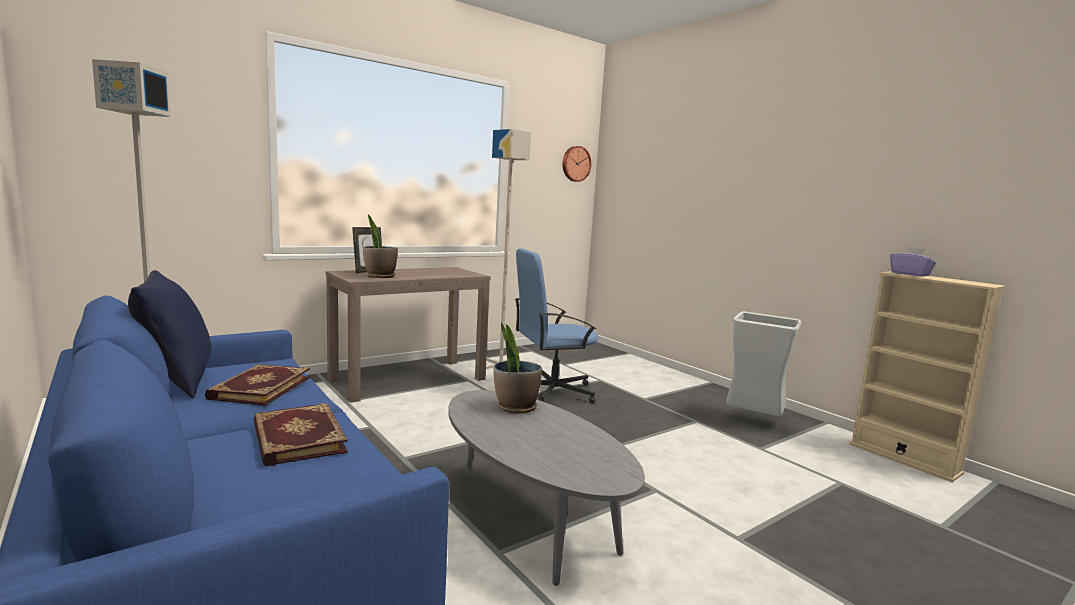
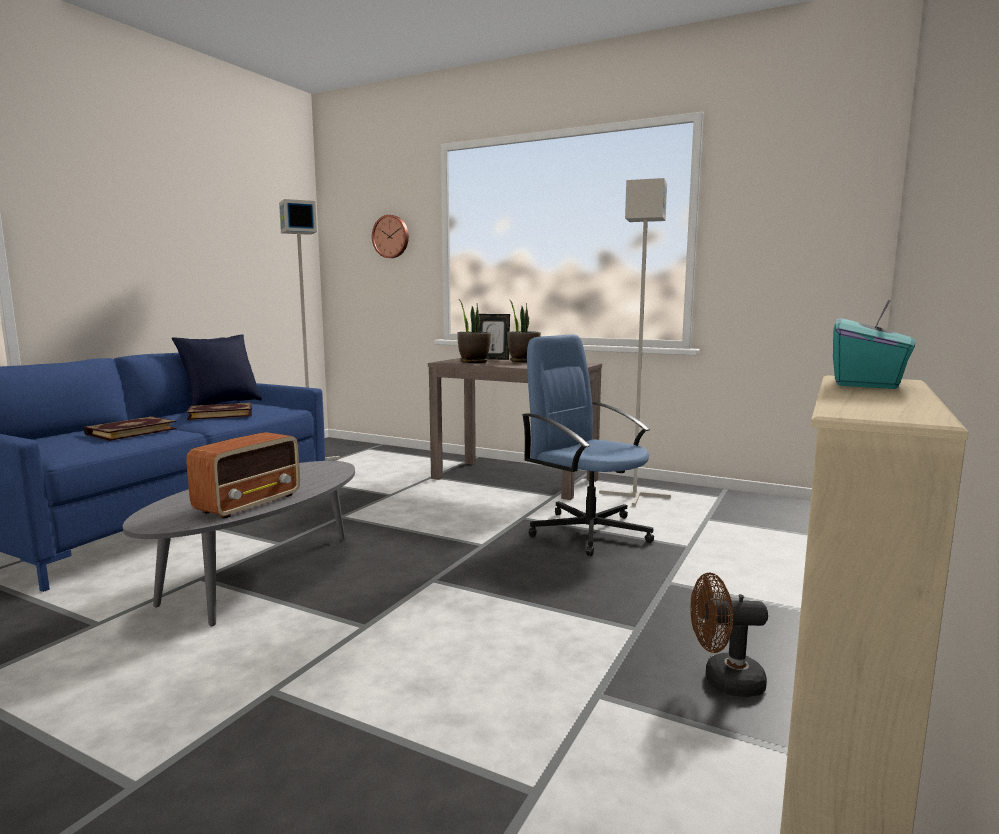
camera: 65 degrees right, 0 degrees up
(515, 407) = (312, 477): potted plant -> potted plant (523, 361)
(575, 164) = (842, 208): wall clock -> wall clock (391, 236)
(580, 437) = (250, 503): none -> radio
(754, 421) = (724, 681): grey trash can -> brown fan
(910, 274) = (868, 383): purple tissue box -> turquoise tissue box

